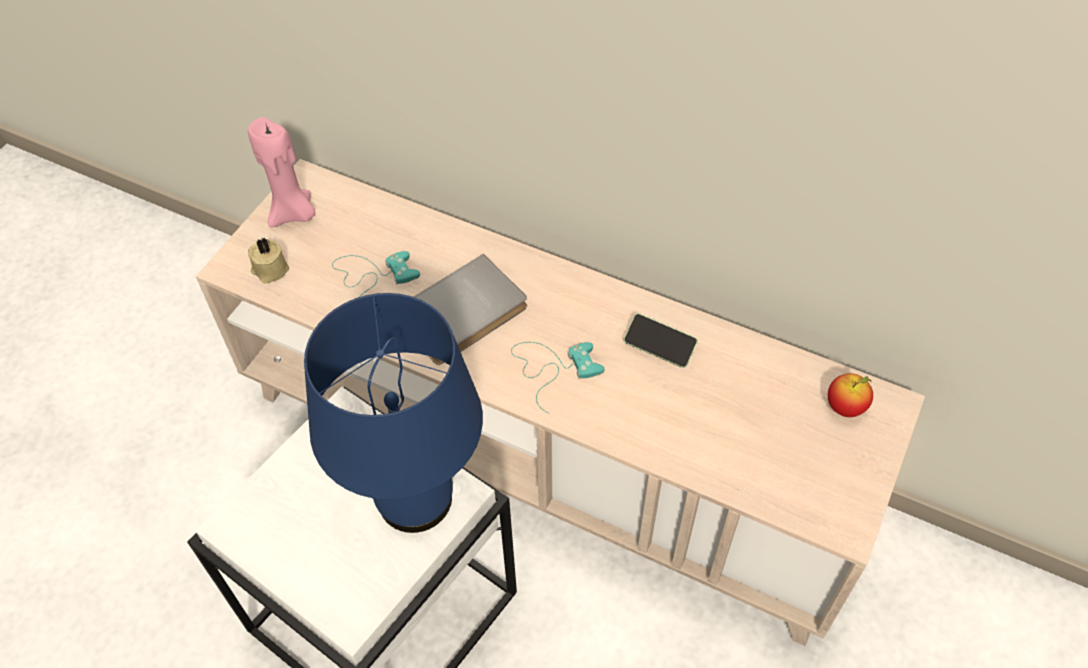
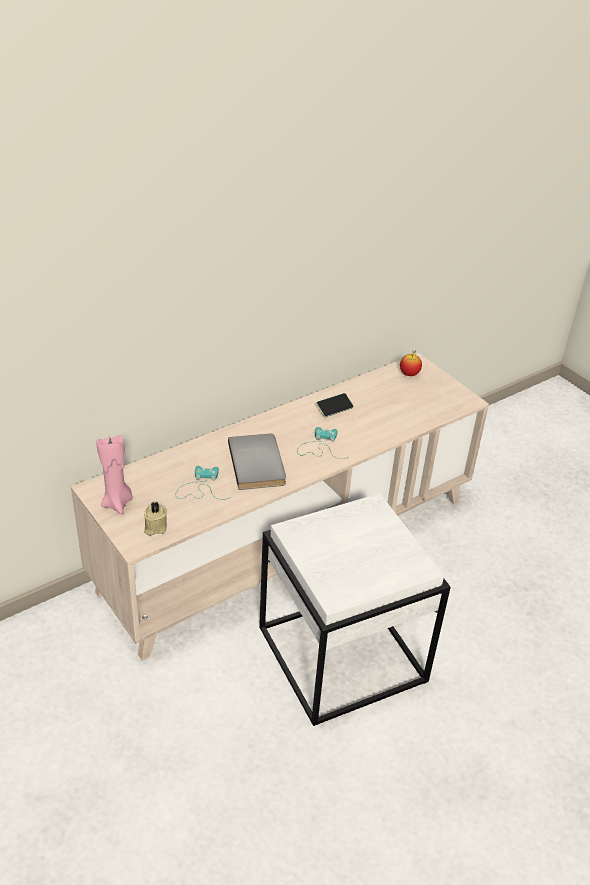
camera: 65 degrees left, 15 degrees down
(414, 500) = (367, 522): blue table lamp -> none

